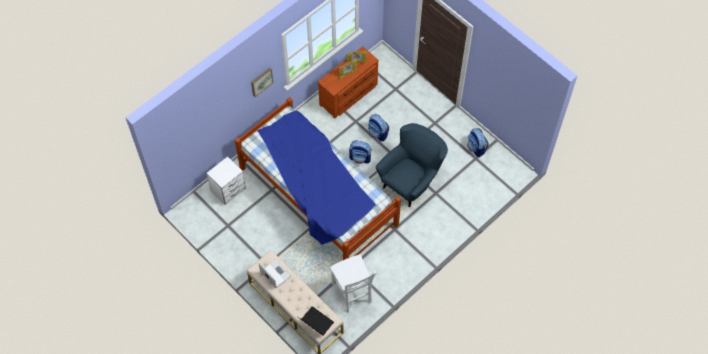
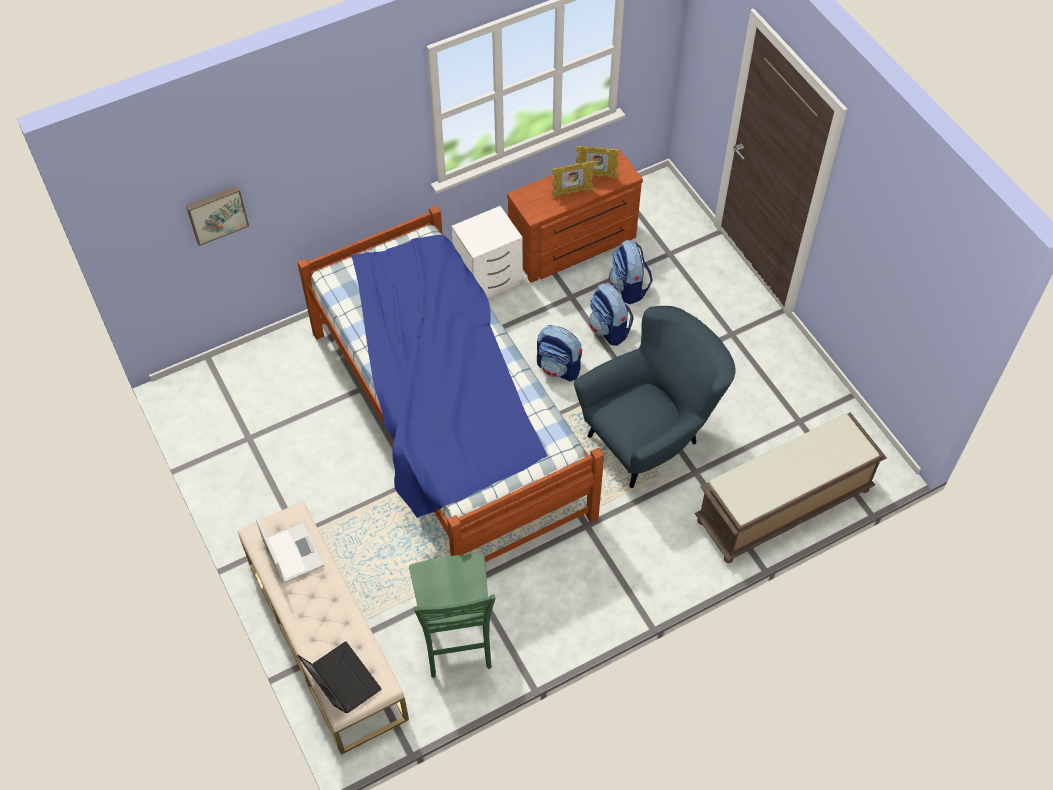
camera: 15 degrees right, 5 degrees down
(229, 189) = (277, 370): white nightstand -> white nightstand (490, 279)
(261, 81) = (373, 148): picture -> picture (216, 214)
(352, 293) = (456, 639): white chair -> green chair
(476, 148) = (806, 402): backpack -> backpack (629, 287)
(478, 200) = (783, 507): none -> brown bench

